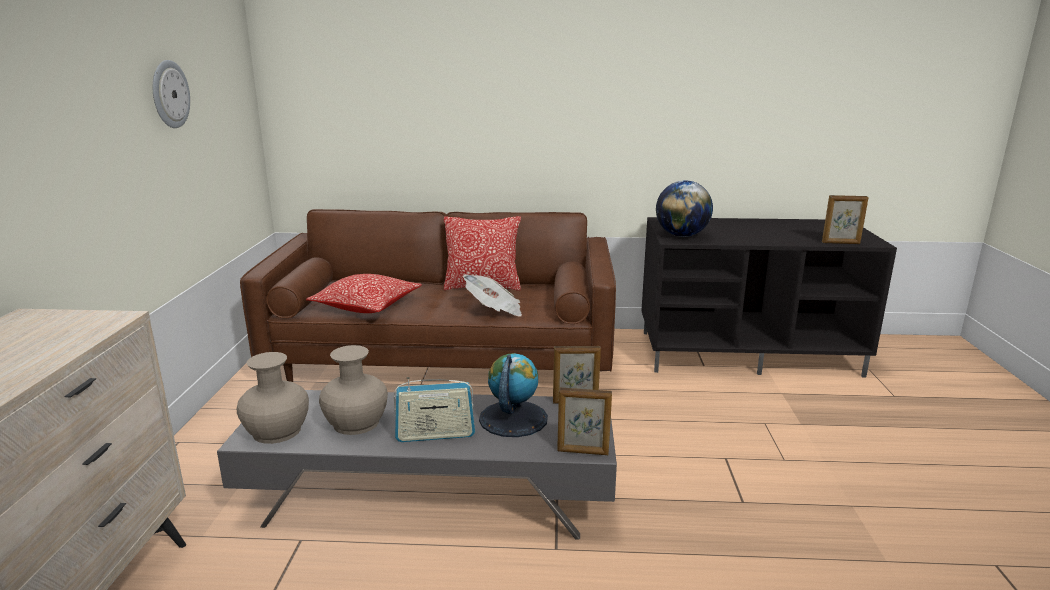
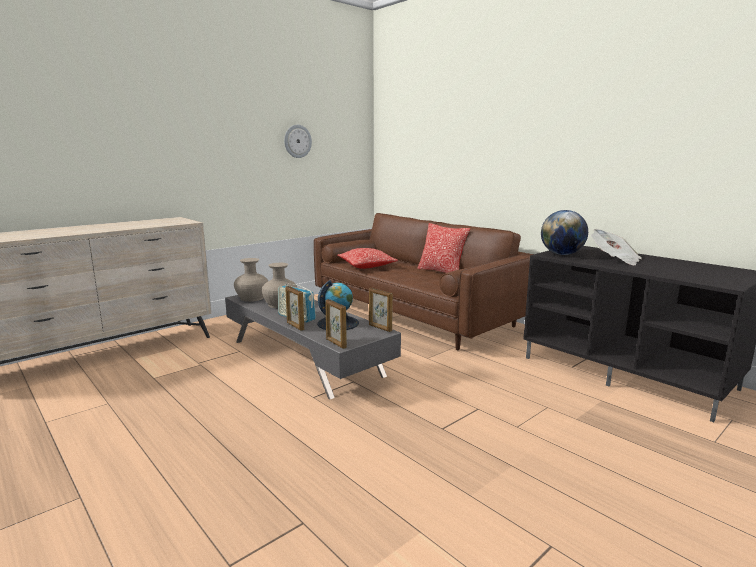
camera: 45 degrees right, 5 degrees down
(494, 310) = (419, 281): newspaper -> newspaper (615, 260)
(841, 243) = (690, 279): picture frame -> picture frame (295, 326)

